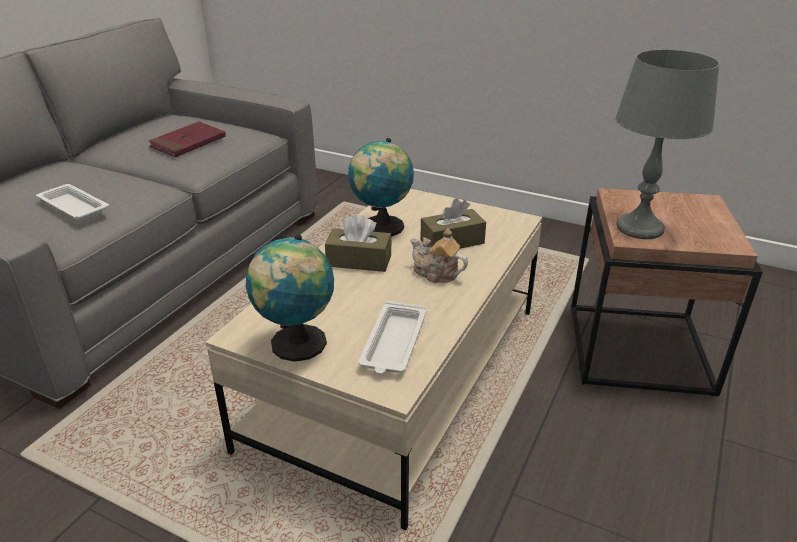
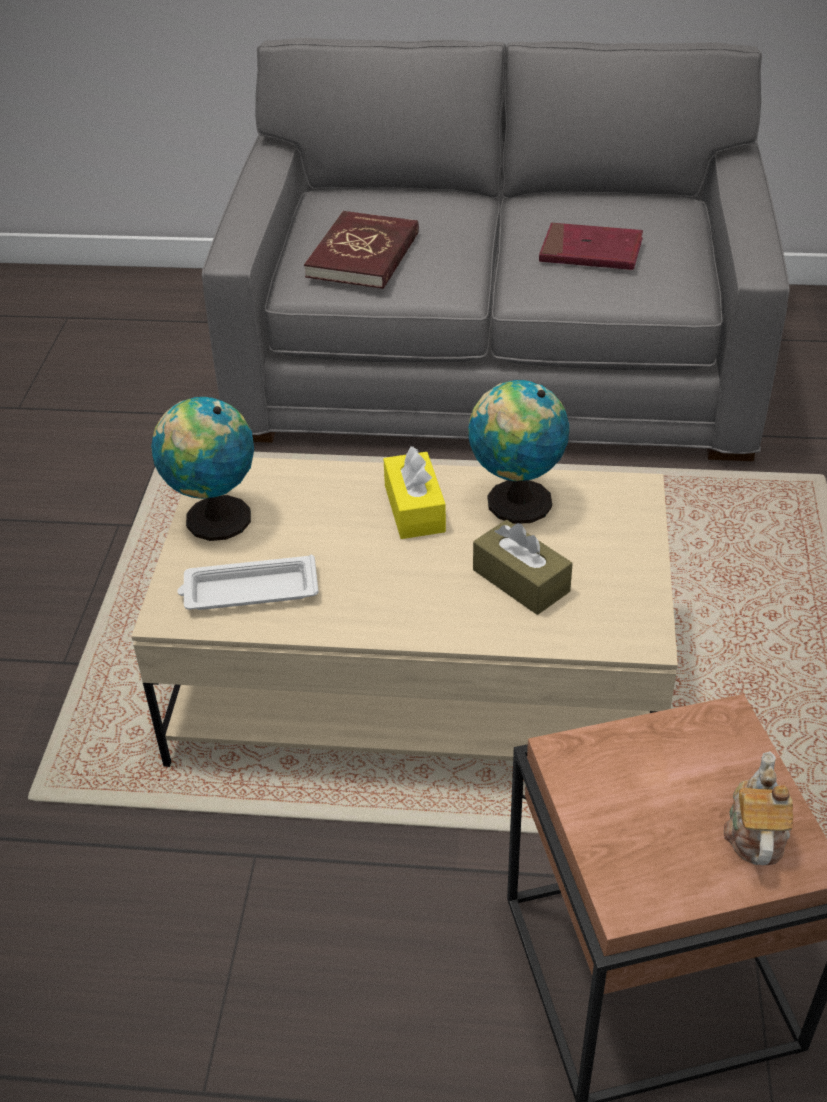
camera: 70 degrees right, 10 degrees up
(73, 206) = (364, 255): white tray -> red book
(359, 261) = (414, 509): brown tissue box -> yellow tissue box
(436, 273) = (423, 586): teapot -> teapot (755, 832)
(639, 228) = (610, 765): grey table lamp -> none

